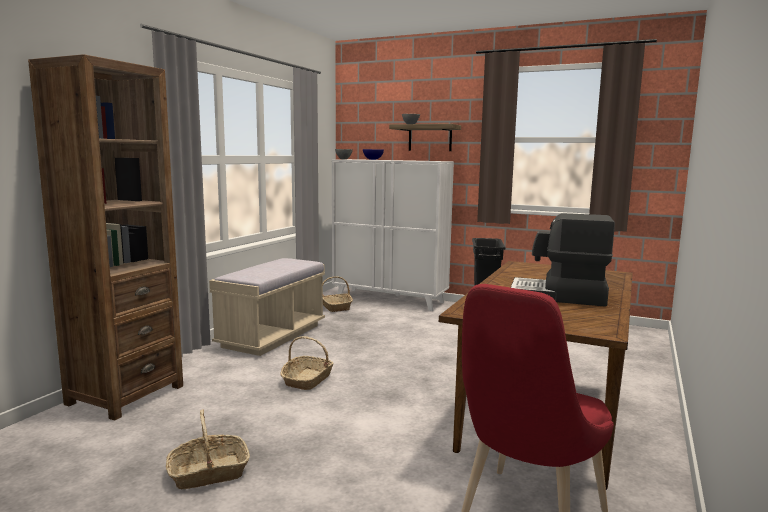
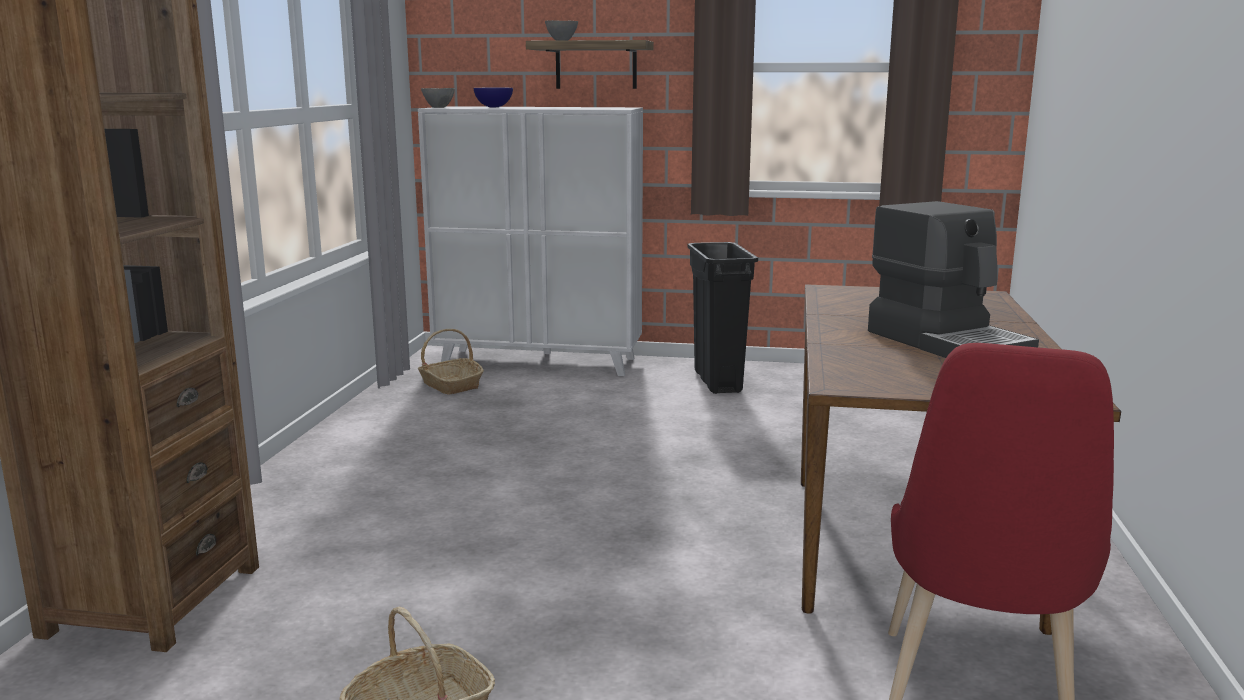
camera: 15 degrees left, 5 degrees up
(272, 336) = (368, 451): beige bench -> none
(307, 380) = (487, 525): basket -> none
(558, 296) = (948, 342): coffee machine -> coffee machine turned 120 degrees counterclockwise

